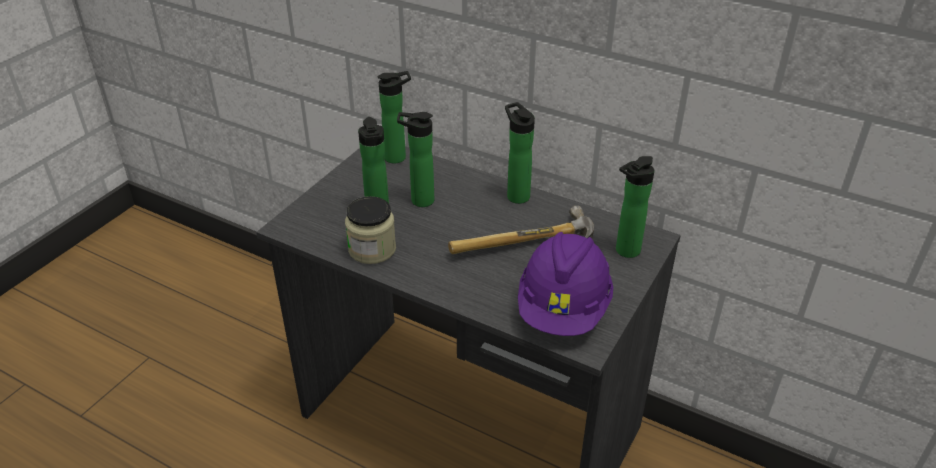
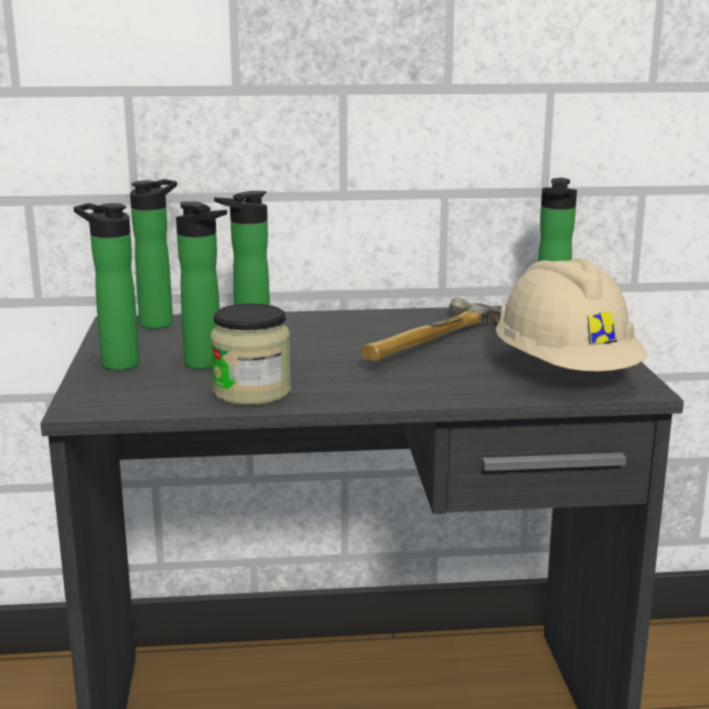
camera: 35 degrees left, 20 degrees down
(516, 195) = (362, 317): bottle -> bottle (115, 363)
(563, 309) = (565, 372): purple hard hat -> beige hard hat

